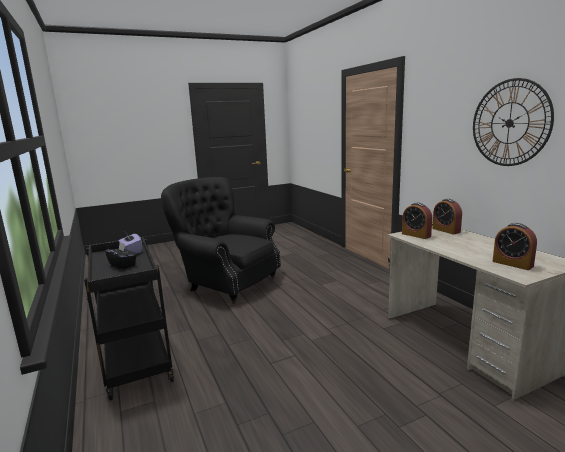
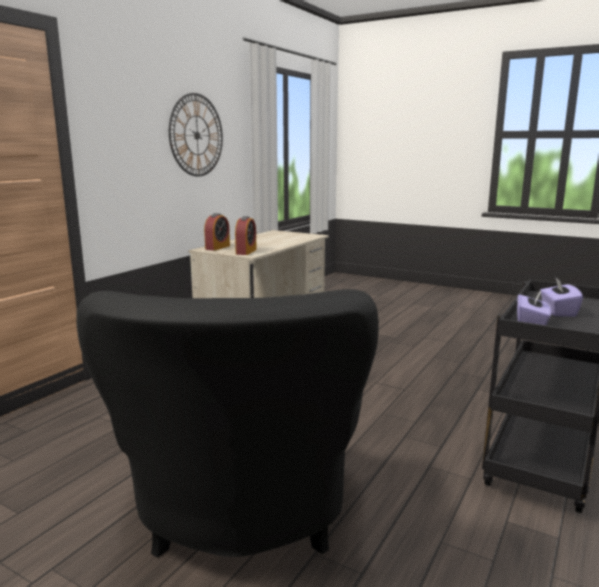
camera: 125 degrees left, 0 degrees up
(123, 265) = (558, 311): black tissue box -> purple tissue box
(512, 264) = (293, 236): alarm clock -> none

